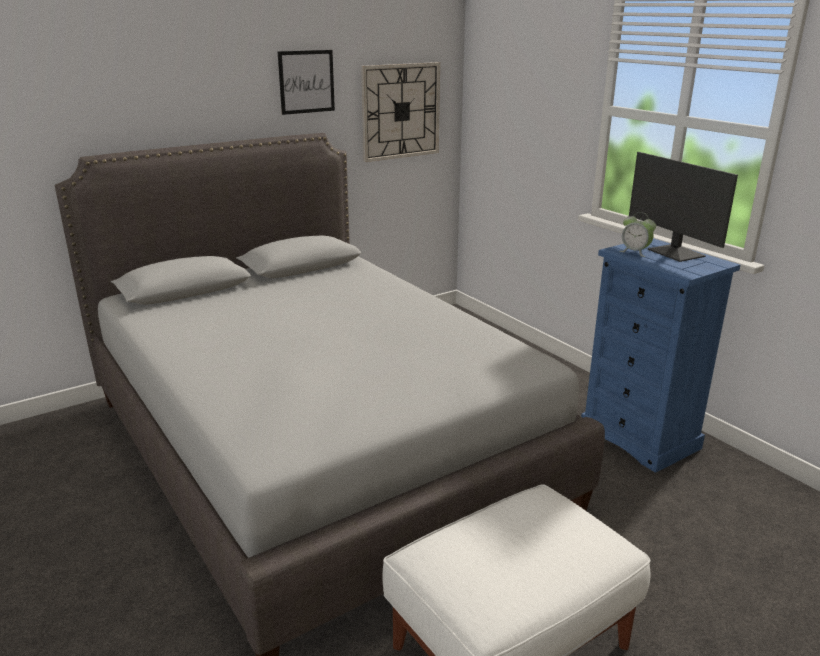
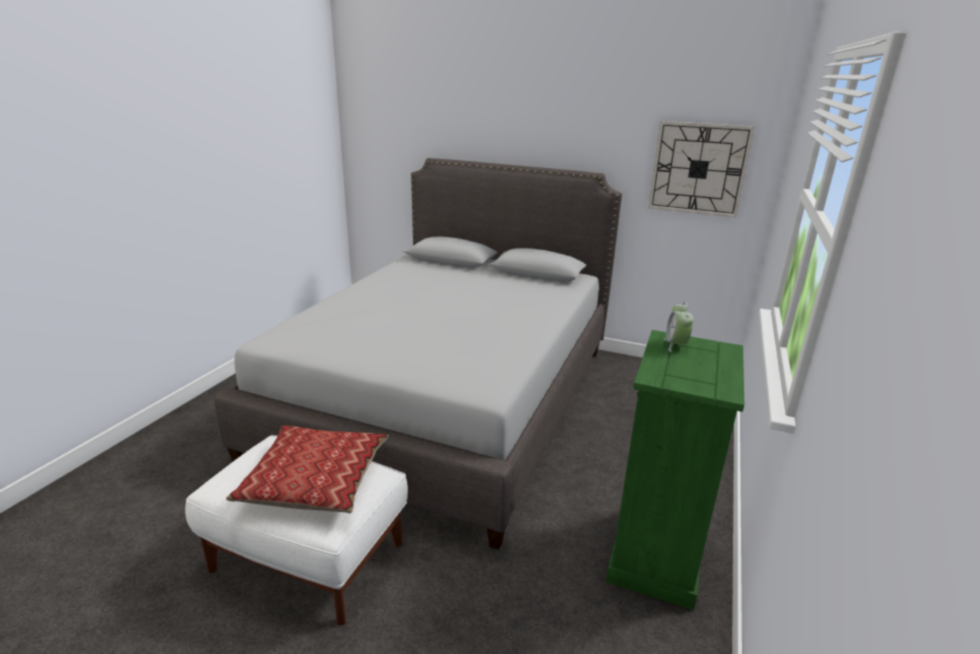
camera: 55 degrees right, 0 degrees up
(306, 82) = (603, 129): picture -> none
(534, 534) = (315, 479): none -> pillow
(640, 437) = (656, 555): blue dresser -> green dresser
(675, 253) = (711, 364): monitor -> none

